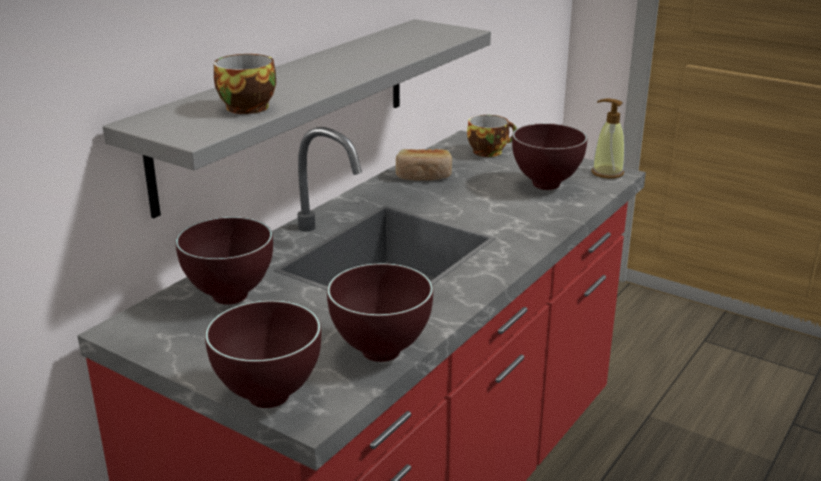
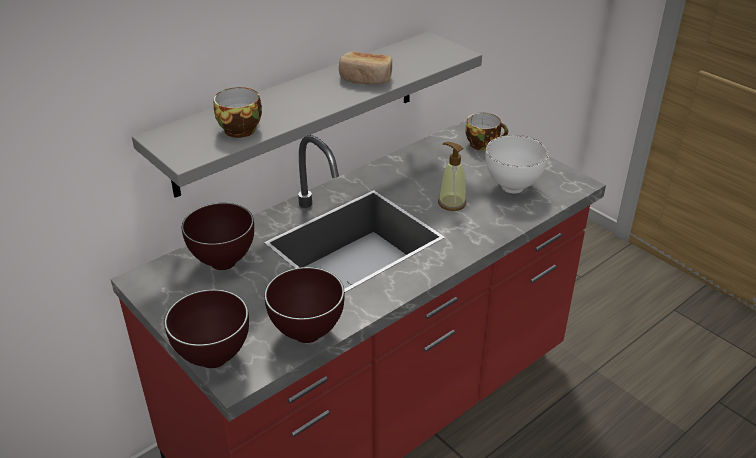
camera: 15 degrees right, 10 degrees up
(423, 176) = (418, 163): bread -> bread (366, 79)
(547, 186) = (513, 189): brown bowl -> white bowl
(607, 173) = (571, 181): soap dispenser -> soap dispenser (451, 203)

